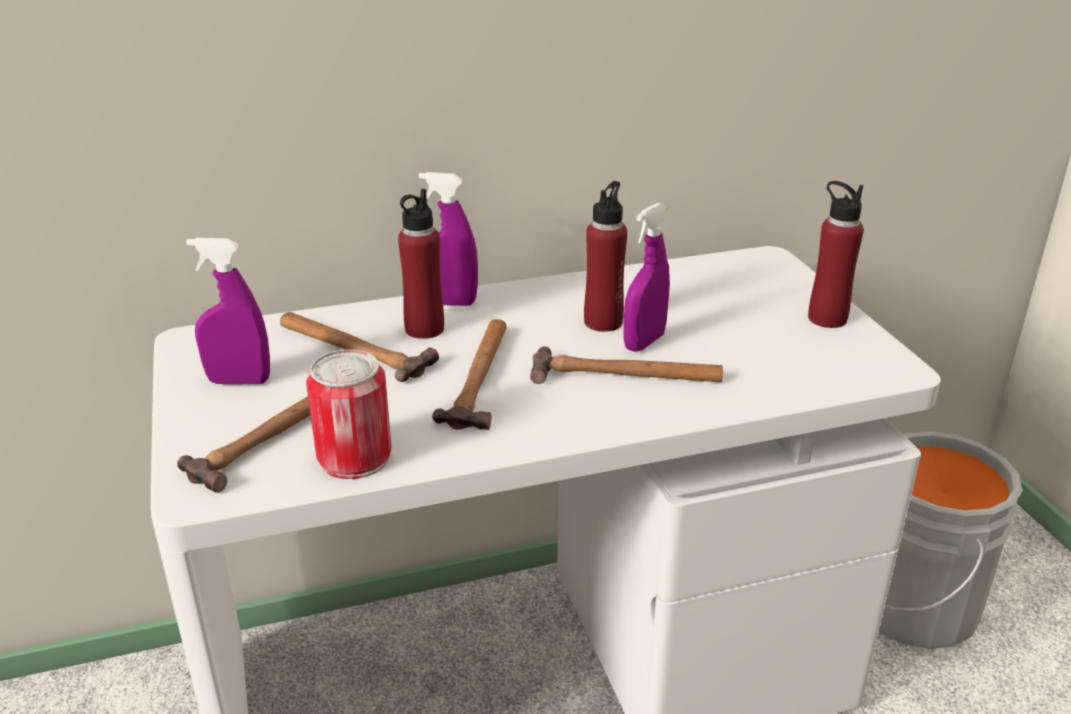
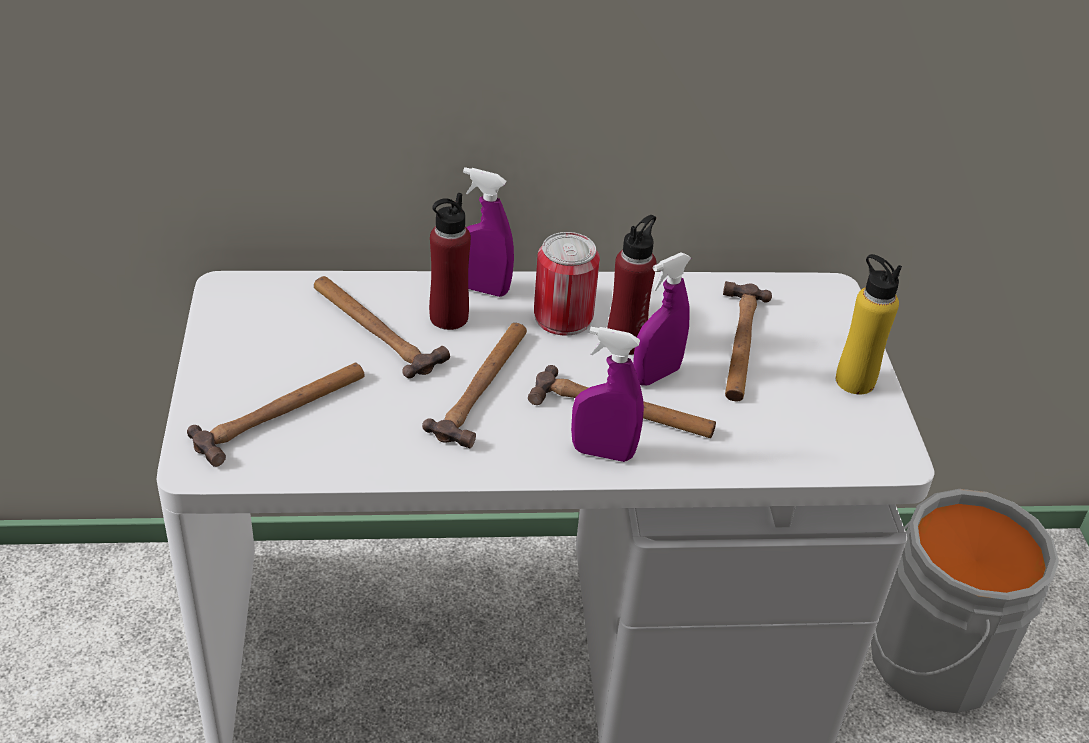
camera: 10 degrees right, 10 degrees up
(239, 381) = (261, 347): purple spray bottle -> purple spray bottle (602, 453)
(354, 457) = (342, 453): can -> can (563, 317)
(709, 308) = (739, 344): none -> hammer
(827, 318) = (854, 381): red bottle -> yellow bottle

